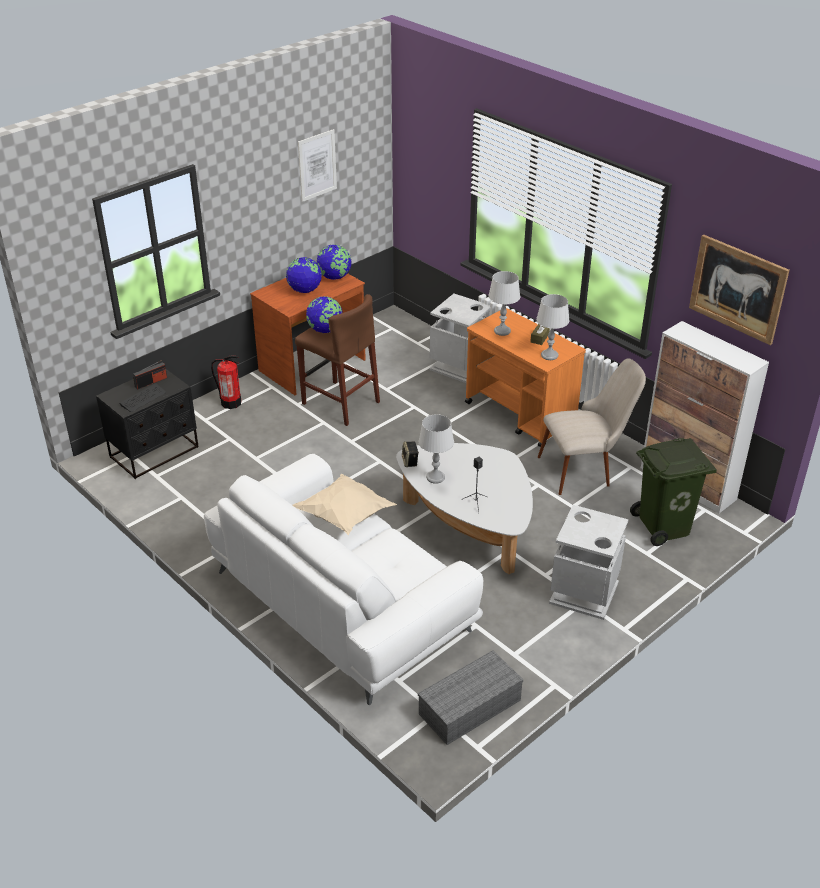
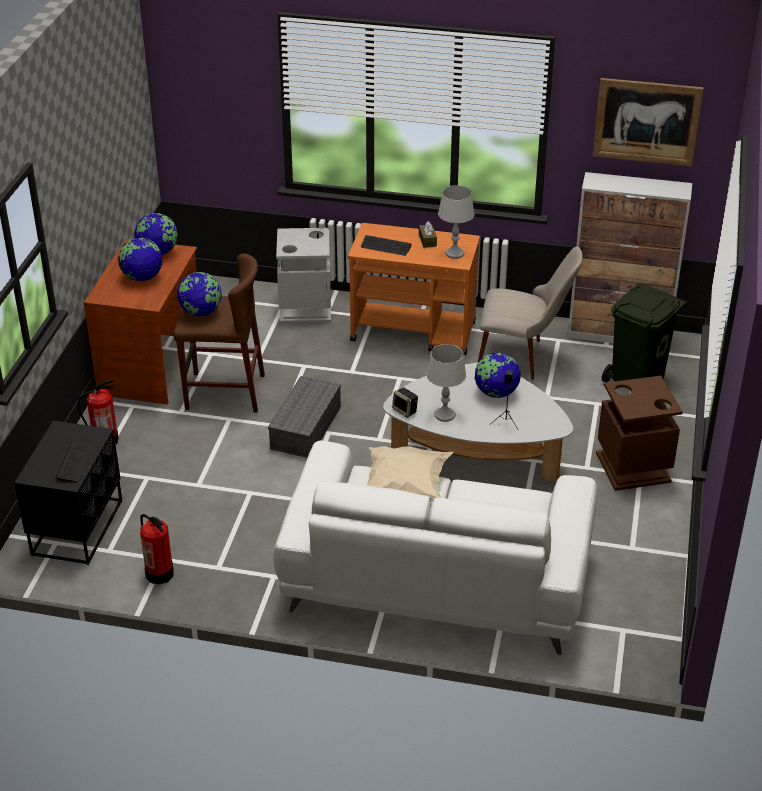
camera: 35 degrees left, 0 degrees up
(151, 382) = (62, 442): radio -> none
(169, 506) = (159, 573): none -> fire extinguisher
(317, 165) = (107, 126): picture -> none
(469, 708) = (644, 611): grey storage box -> grey storage box (306, 428)
(493, 478) = (496, 393): none -> globe
(502, 331) = (386, 246): grey table lamp -> keyboard
(584, 593) = (633, 468): grey trash can -> brown trash can
(585, 469) = (523, 358): beige chair -> beige chair turned 60 degrees clockwise

